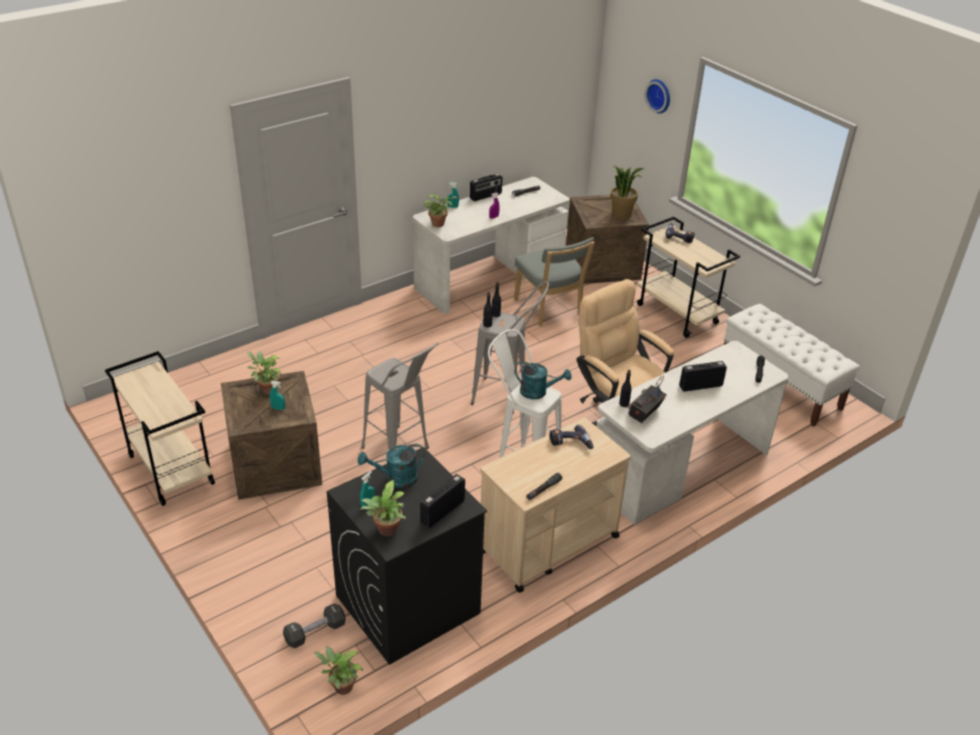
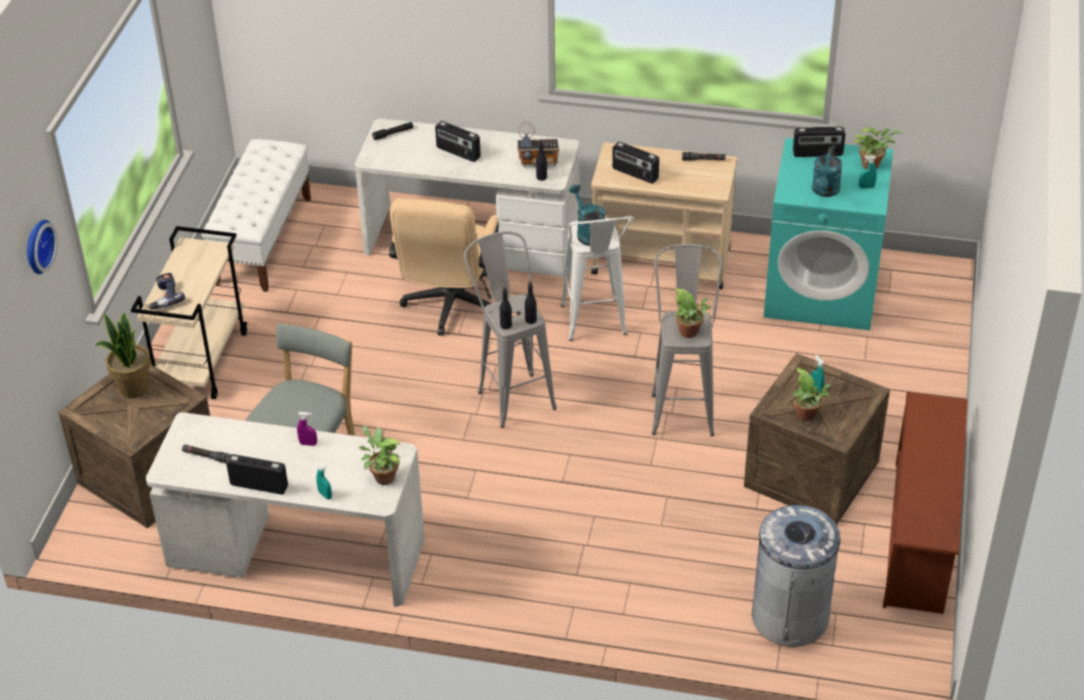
camera: 130 degrees left, 5 degrees up
(170, 470) = (920, 536): beige cart -> brown shoe rack
(213, 386) = (790, 616): none -> grey trash can
(315, 632) = (911, 317): black dumbbell -> none
(341, 687) = (925, 274): potted plant -> potted plant (691, 333)
(395, 479) = (825, 191): turquoise watering can -> turquoise watering can turned 75 degrees clockwise
(407, 605) = (822, 291): black washing machine -> turquoise washing machine
(570, 444) = (635, 174): power drill -> radio

